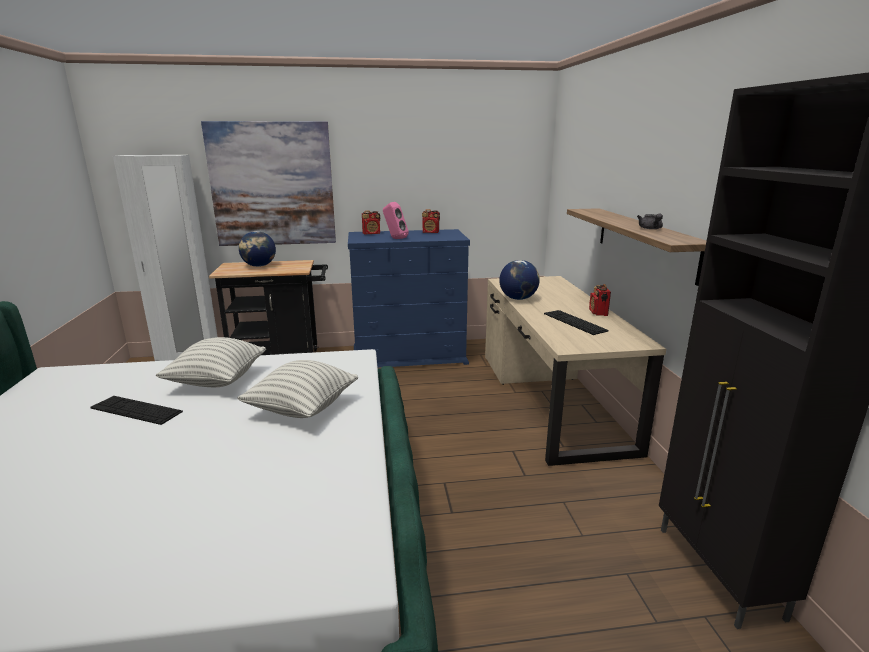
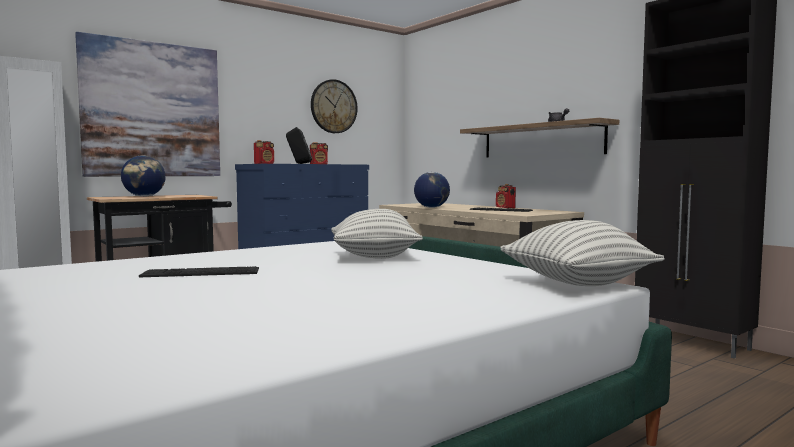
camera: 30 degrees left, 15 degrees down
(217, 381) = (246, 257): pillow -> pillow (576, 284)
(395, 238) = (299, 163): pink speaker -> black speaker
(459, 166) = (333, 106): none -> wall clock

